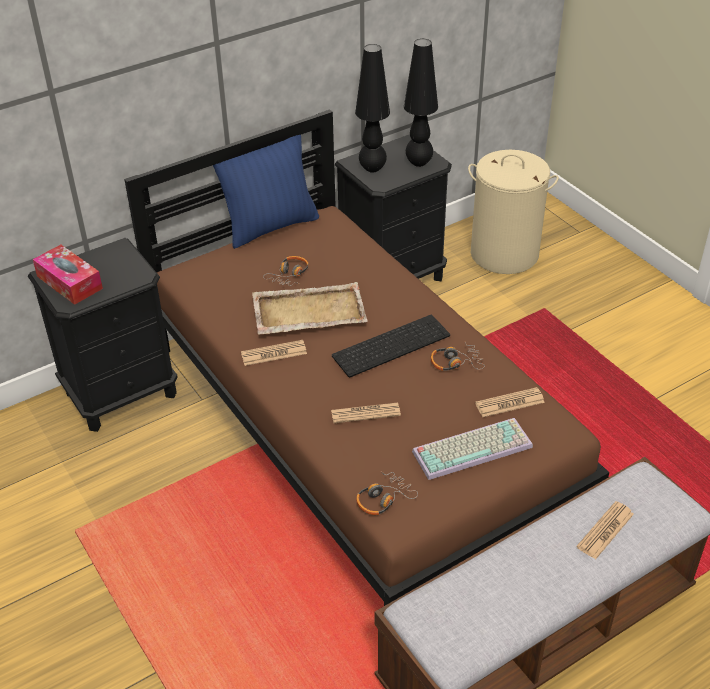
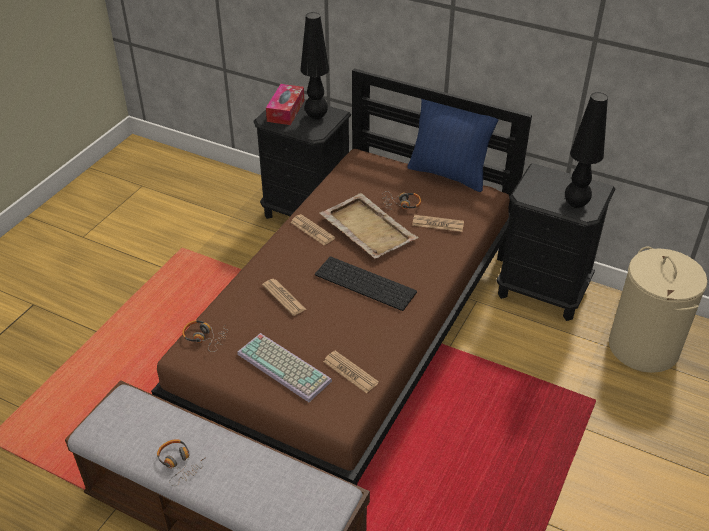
camera: 60 degrees right, 0 degrees up
(373, 169) = (540, 184): black table lamp -> black table lamp (316, 117)
(456, 362) = (374, 325): headphones -> headphones (179, 464)
(605, 530) = (257, 484): newspaper -> newspaper (438, 224)

